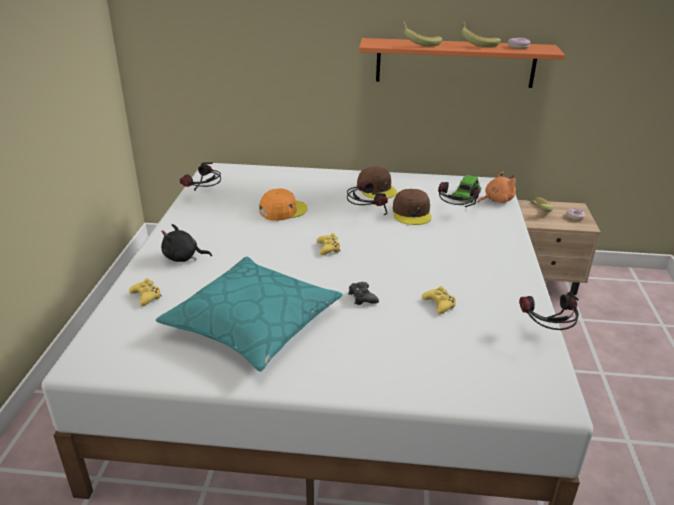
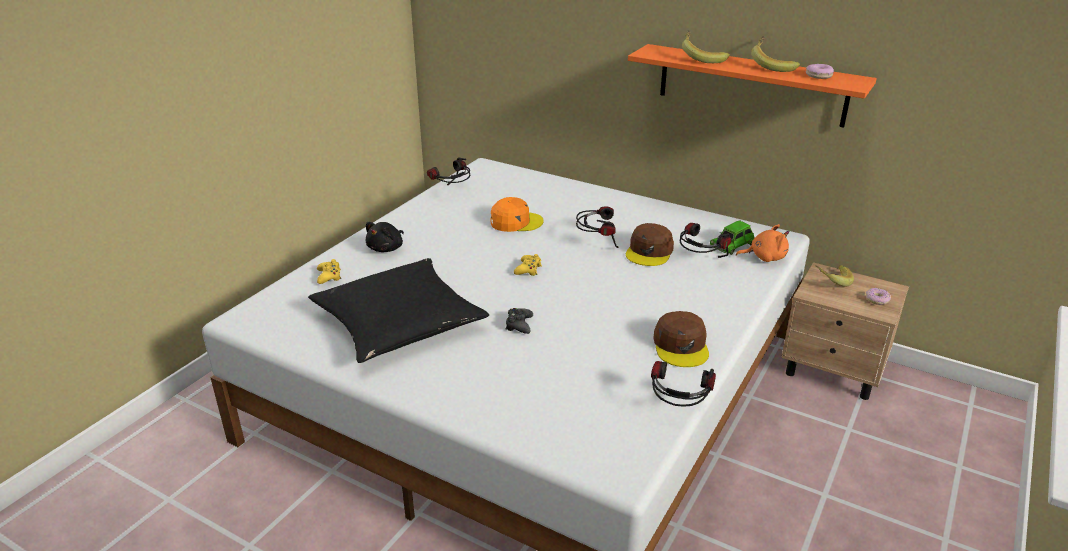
camera: 25 degrees right, 0 degrees up
(183, 257) = (386, 248): black plush toy -> black plush toy turned 90 degrees counterclockwise
(253, 323) = (399, 323): turquoise pillow -> black pillow
(376, 189) = (634, 218): brown cap -> brown cap (681, 346)
(439, 304) = (591, 351): yellow game controller -> none

